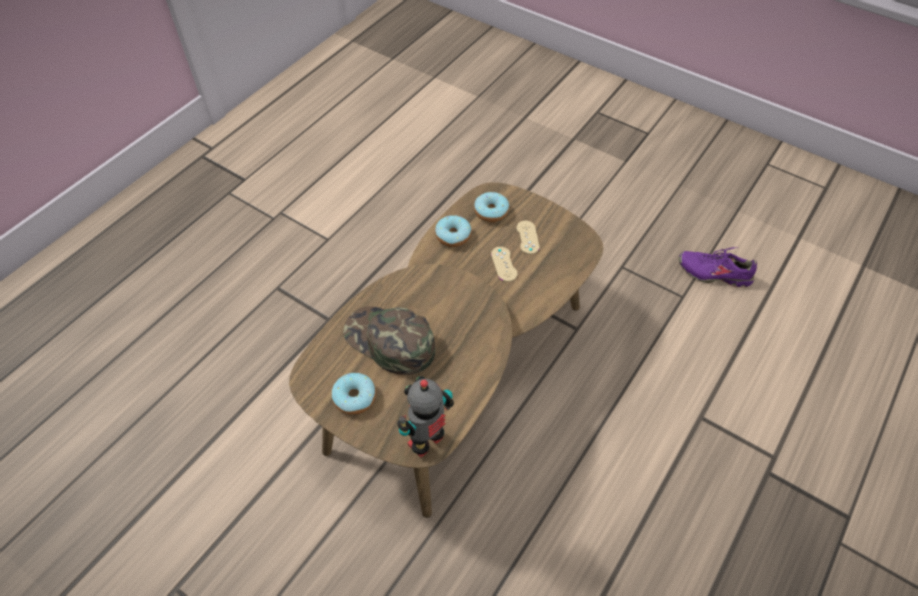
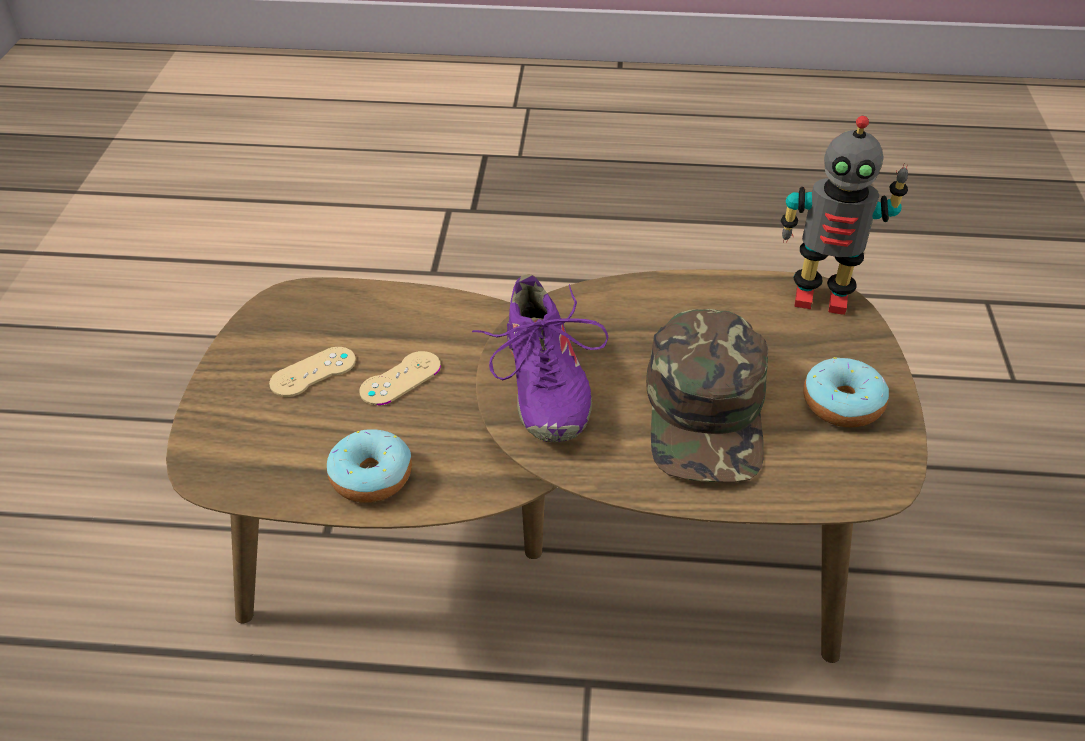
camera: 120 degrees left, 10 degrees down
(491, 212) = (269, 447): donut -> none
(714, 273) = (150, 316): purple shoe -> purple shoe (542, 384)

